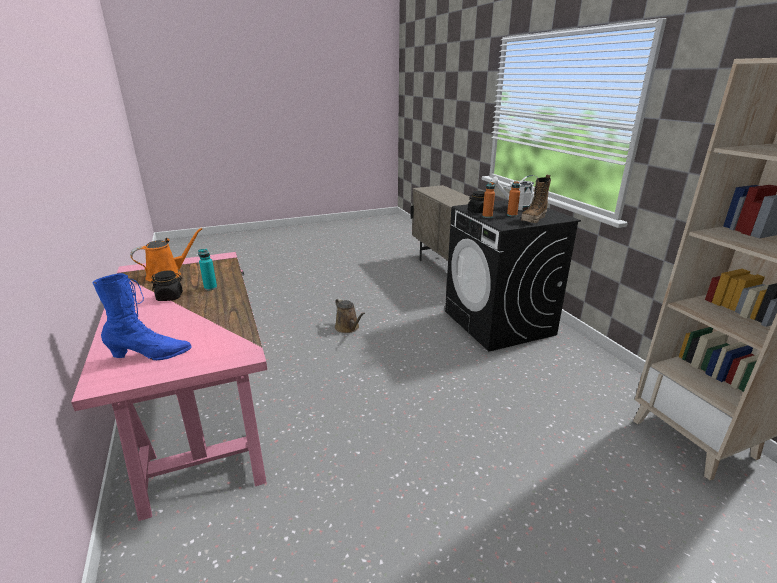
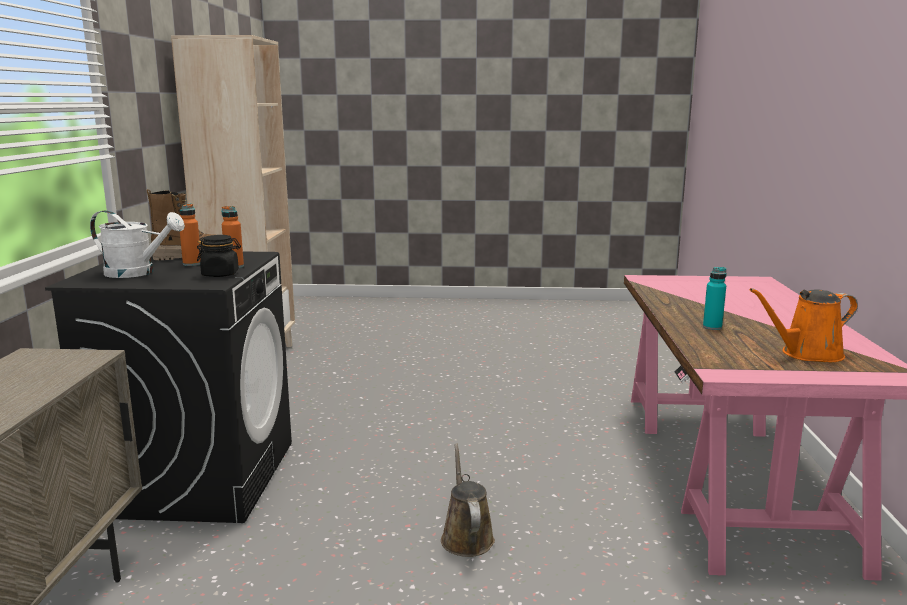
camera: 155 degrees left, 10 degrees down
(151, 355) = (732, 287): blue boot -> none
(170, 297) = (764, 324): black jar -> none

